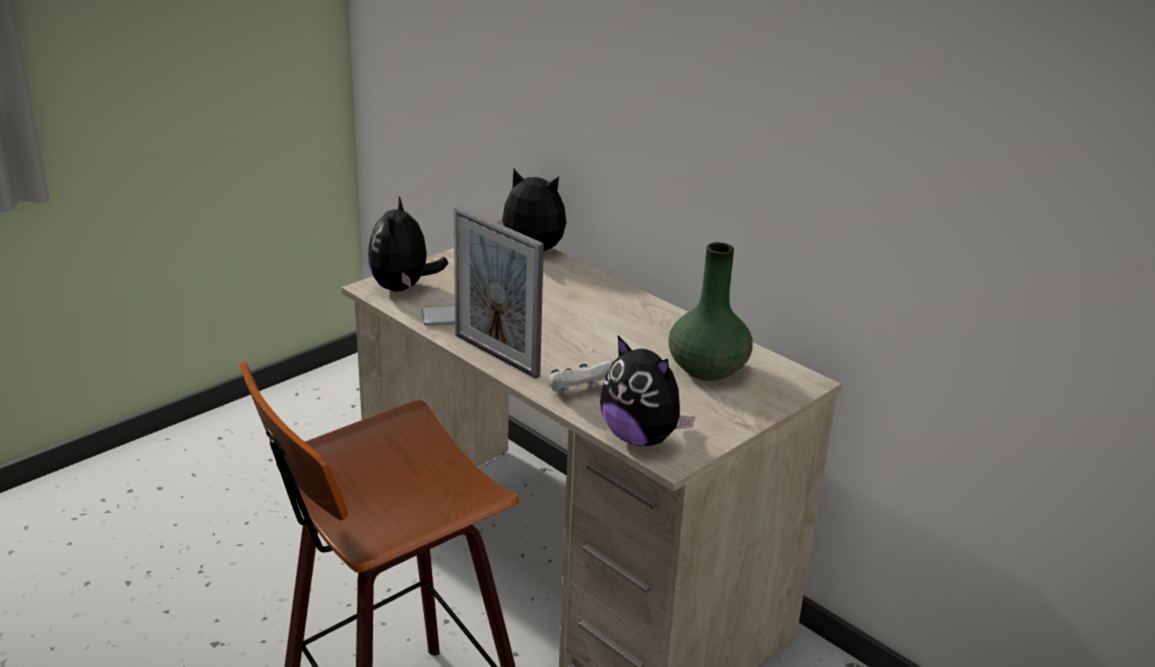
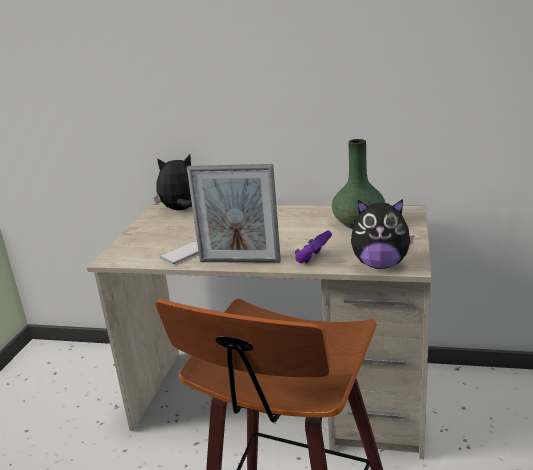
camera: 30 degrees left, 5 degrees down
(403, 288) = (130, 252): plush toy -> none
(578, 391) = (313, 258): white game controller -> purple game controller

